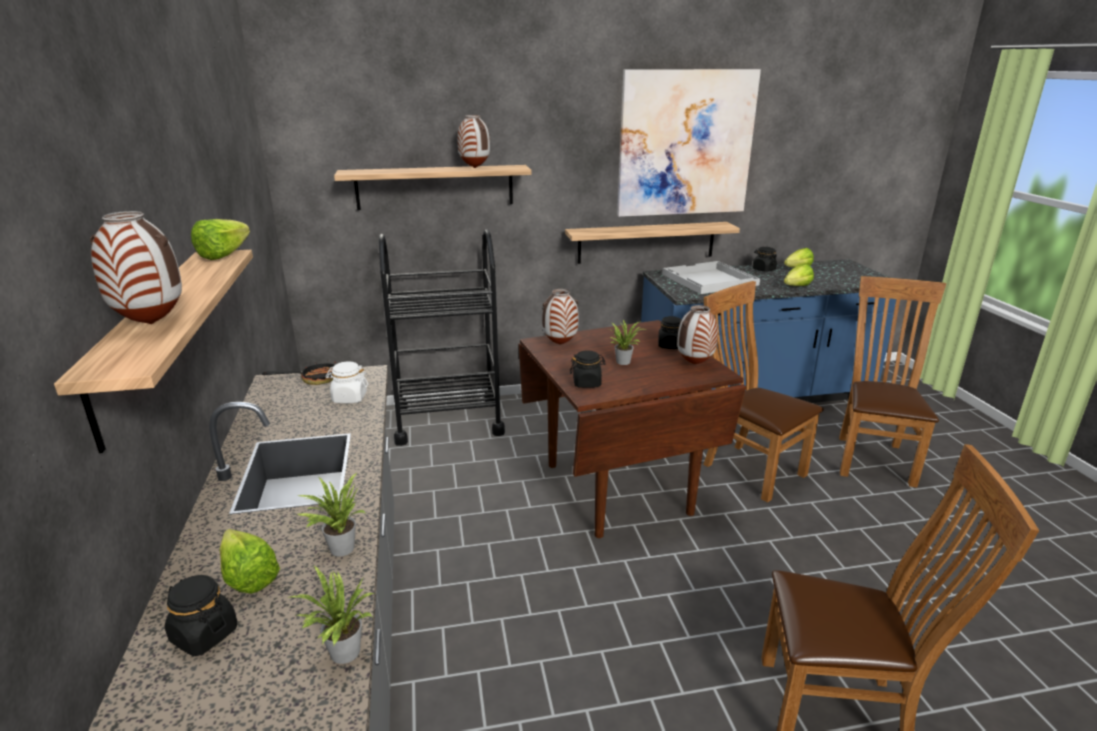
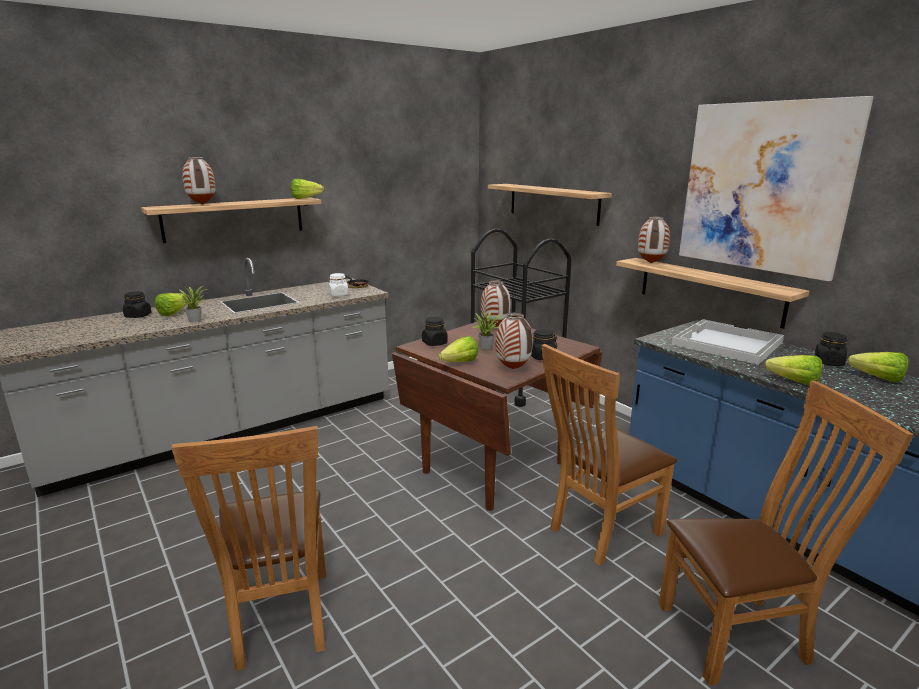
camera: 65 degrees right, 5 degrees down
(341, 654) = (122, 333): potted plant -> none
(475, 168) = (568, 190): vase -> vase (651, 263)
(663, 385) = (456, 363): none -> lettuce
(748, 468) = (599, 532): brown chair -> brown chair turned 150 degrees counterclockwise

